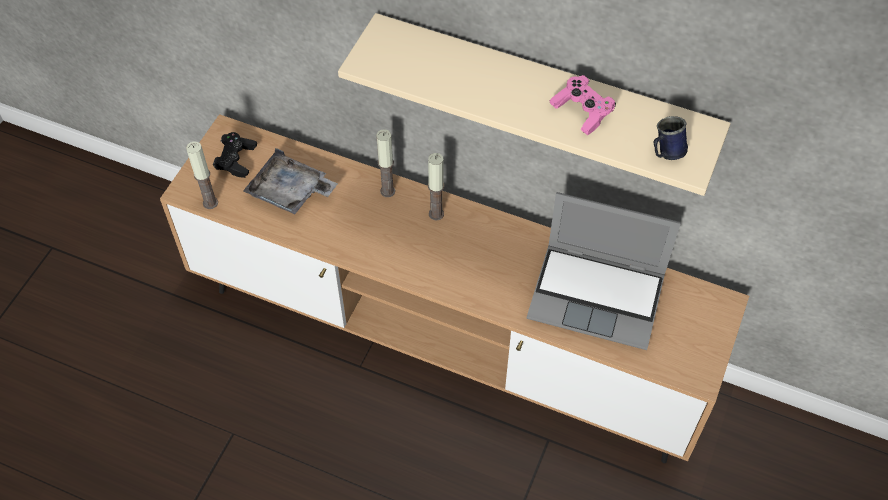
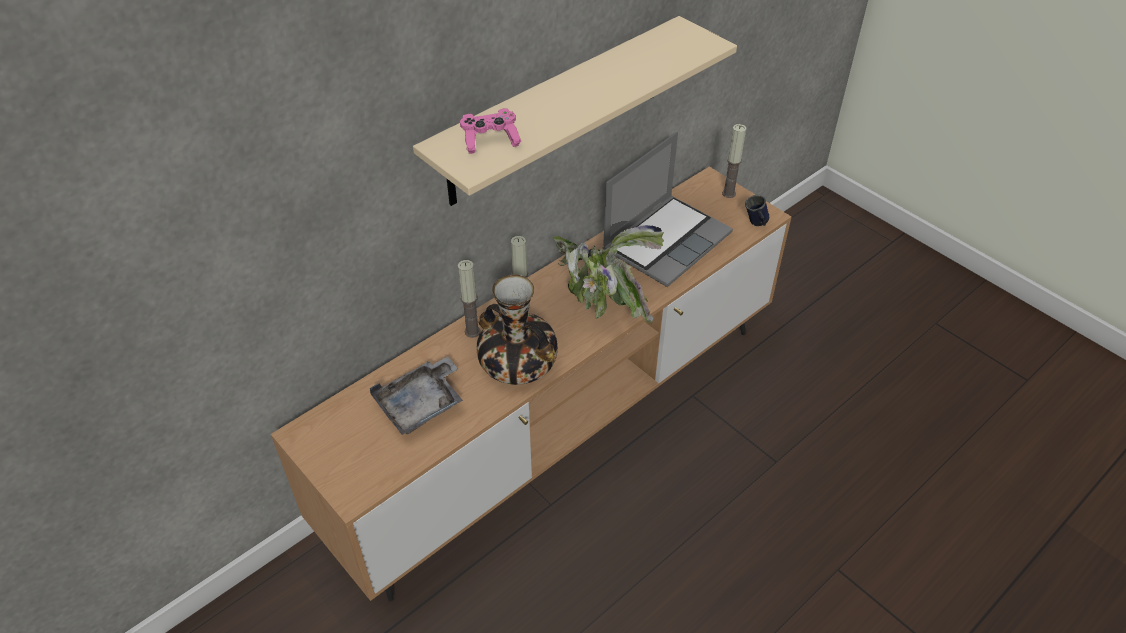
camera: 65 degrees left, 10 degrees down
(210, 203) = (386, 477): candle -> candle (729, 193)
(236, 160) = (346, 437): black game controller -> none
(368, 239) = (518, 363): none -> vase
(477, 272) = (601, 302): none -> potted plant
(582, 112) = (622, 72): pink game controller -> pink game controller (490, 140)
(665, 153) = (691, 50): blue mug -> blue mug (756, 224)

